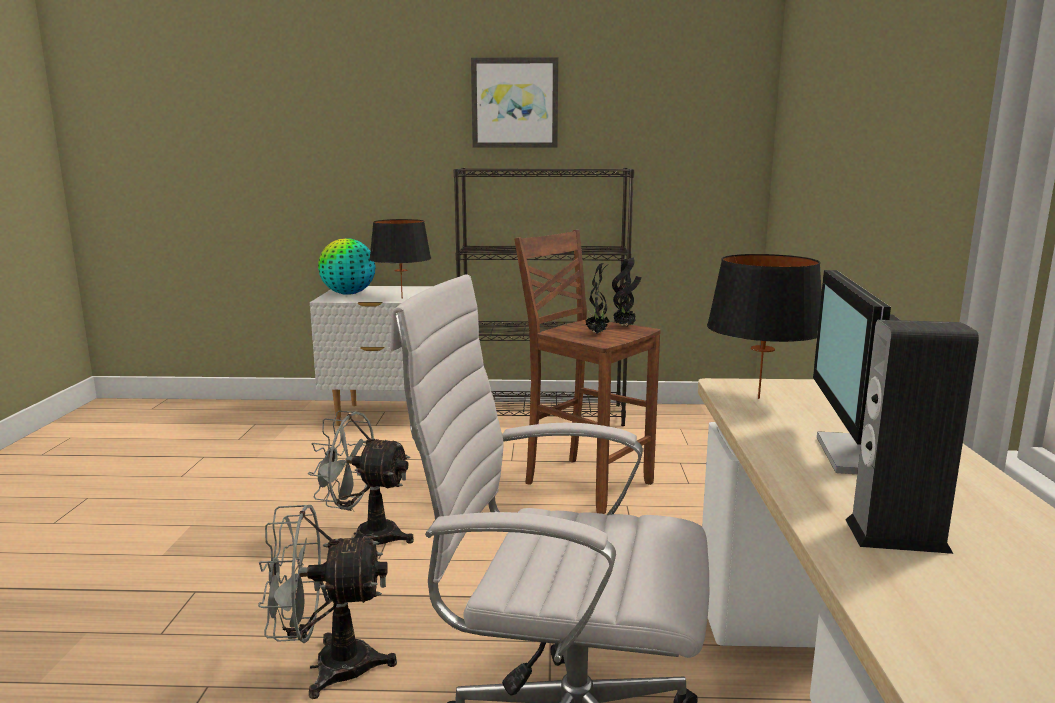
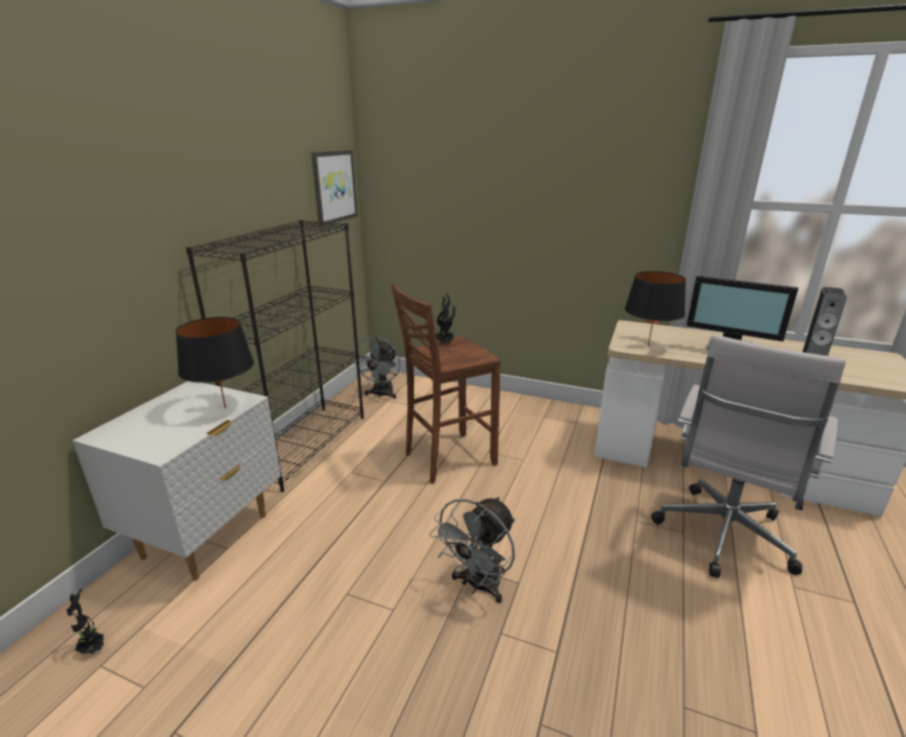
camera: 70 degrees left, 10 degrees up
(328, 667) = (660, 628): grey fan -> grey fan (381, 395)
(348, 294) = (149, 436): globe -> none
(514, 103) = (211, 168): picture -> picture (334, 186)
(597, 333) = (460, 354): potted plant -> potted plant (94, 649)

